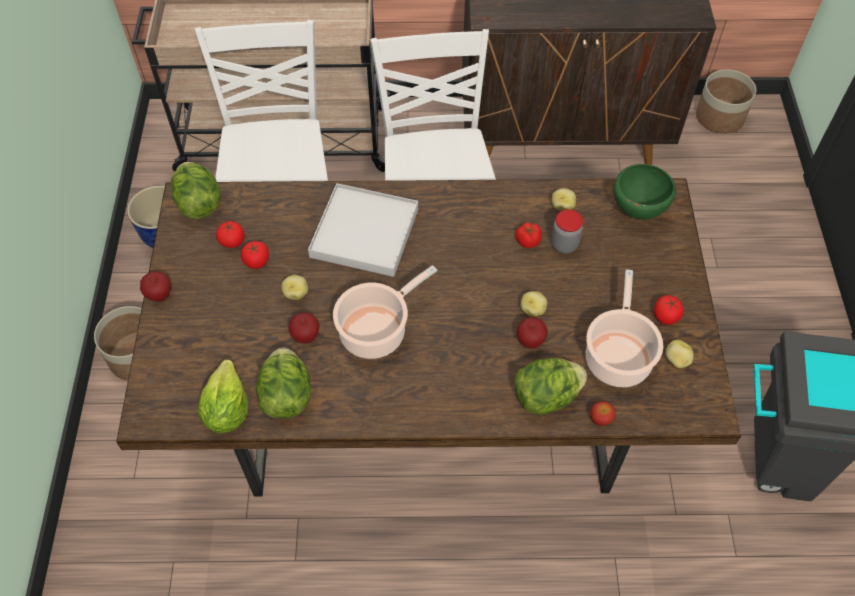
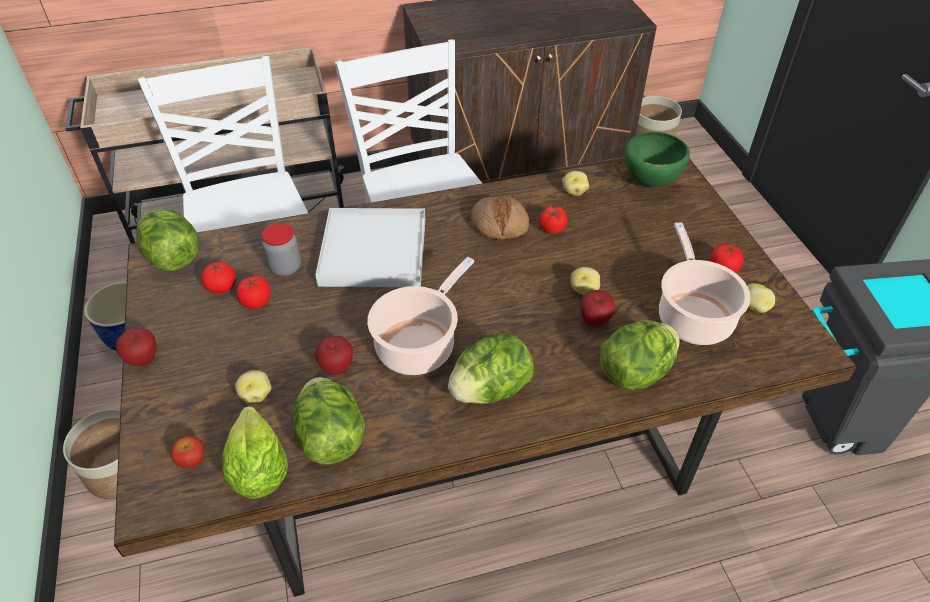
camera: 15 degrees left, 10 degrees down
(296, 293) = (311, 324): potato -> potato (256, 394)
(422, 384) = (490, 389): none -> lettuce
(482, 227) = (499, 224): none -> bread
(564, 244) = (591, 224): jar -> jar (285, 267)
(600, 419) = (704, 382): apple -> apple (192, 460)

